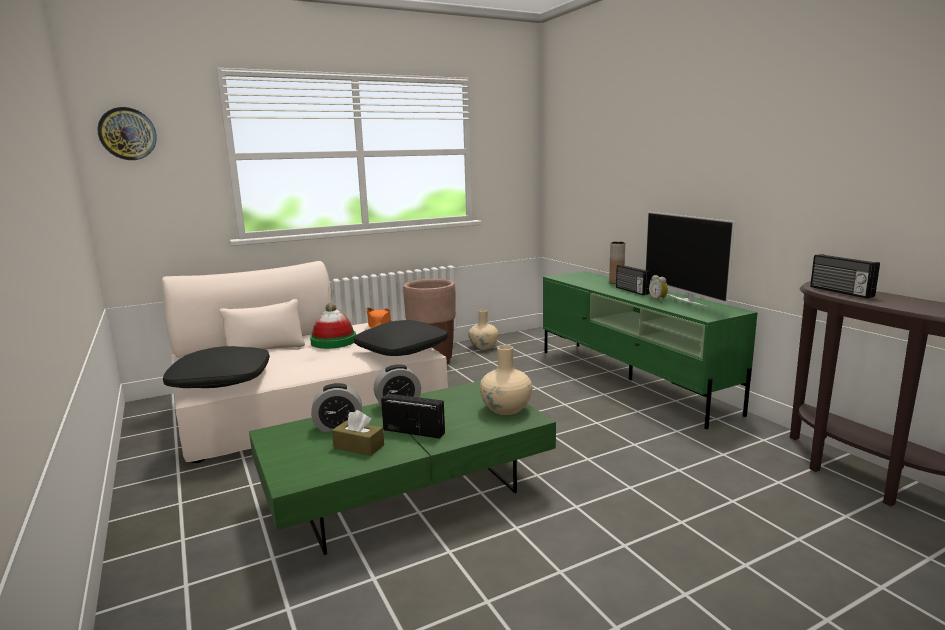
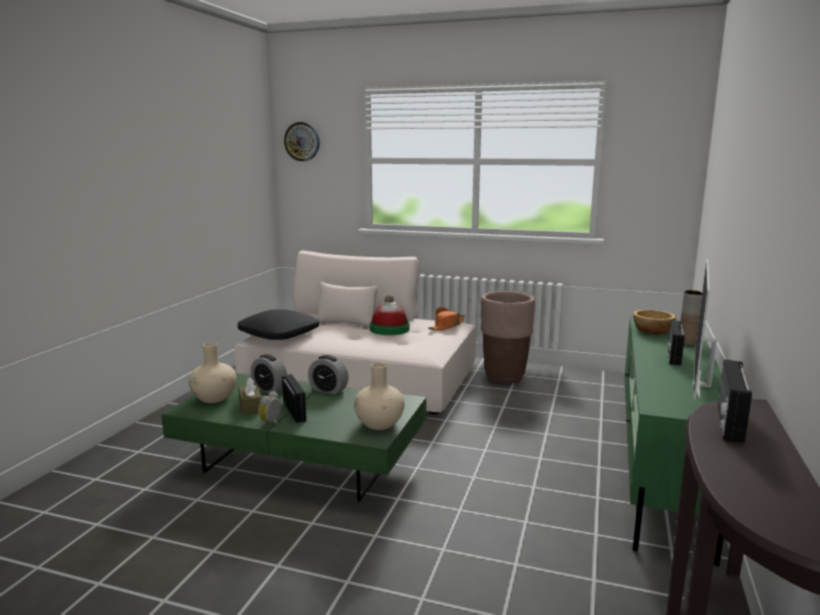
camera: 45 degrees right, 0 degrees up
(401, 349) = (417, 350): black pillow -> none
(483, 347) = (577, 379): beige vase -> beige vase (214, 398)
(582, 281) = (653, 331): none -> bowl
(658, 300) = (667, 374): alarm clock -> alarm clock (272, 423)

